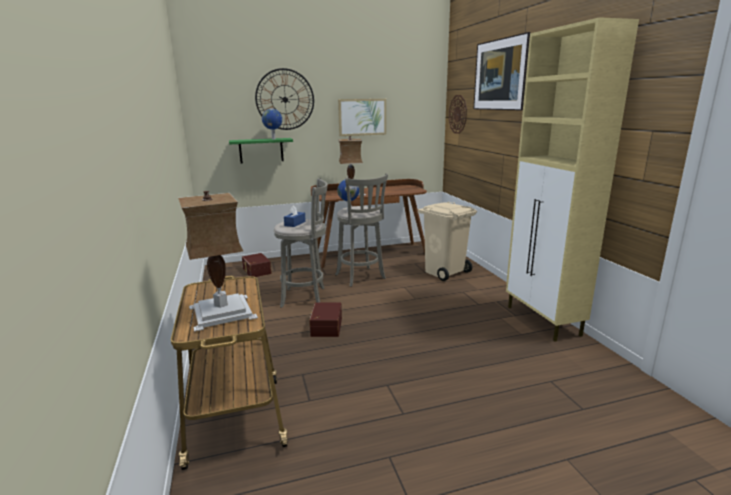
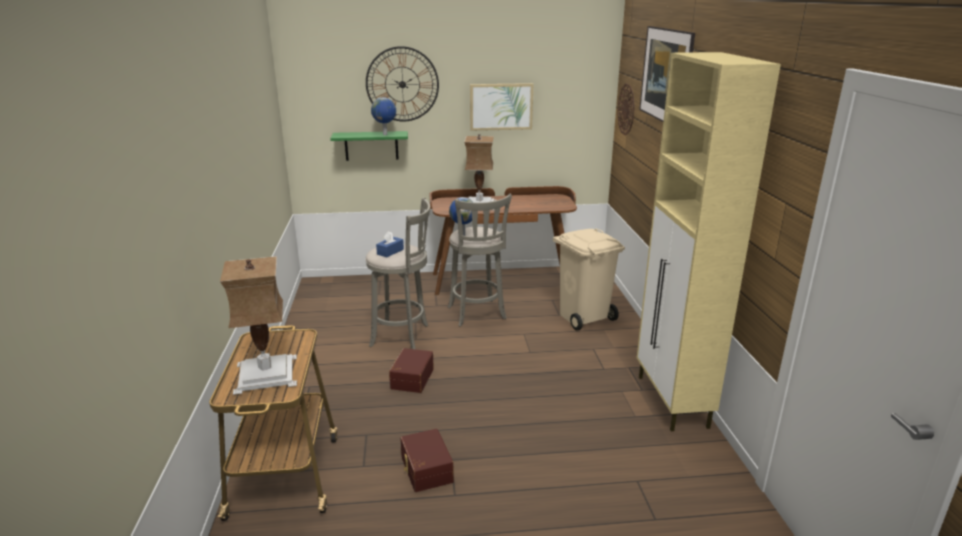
camera: 10 degrees right, 5 degrees up
(256, 271) = (357, 292): brown storage box -> brown storage box (425, 469)

